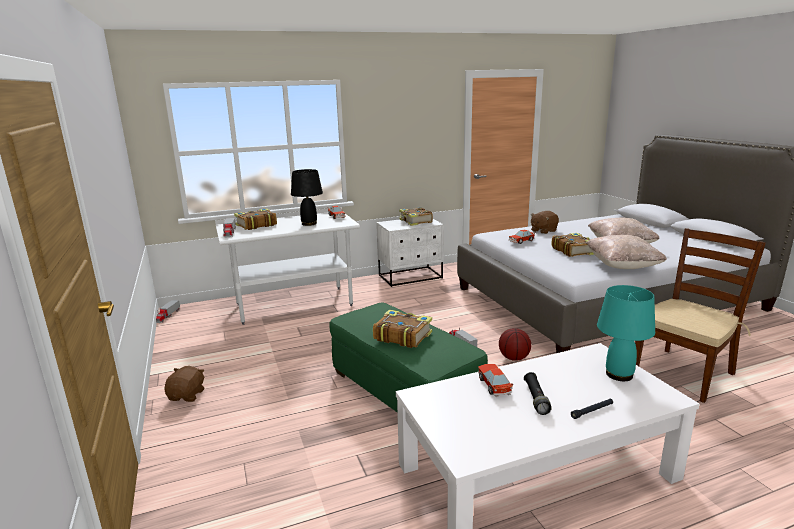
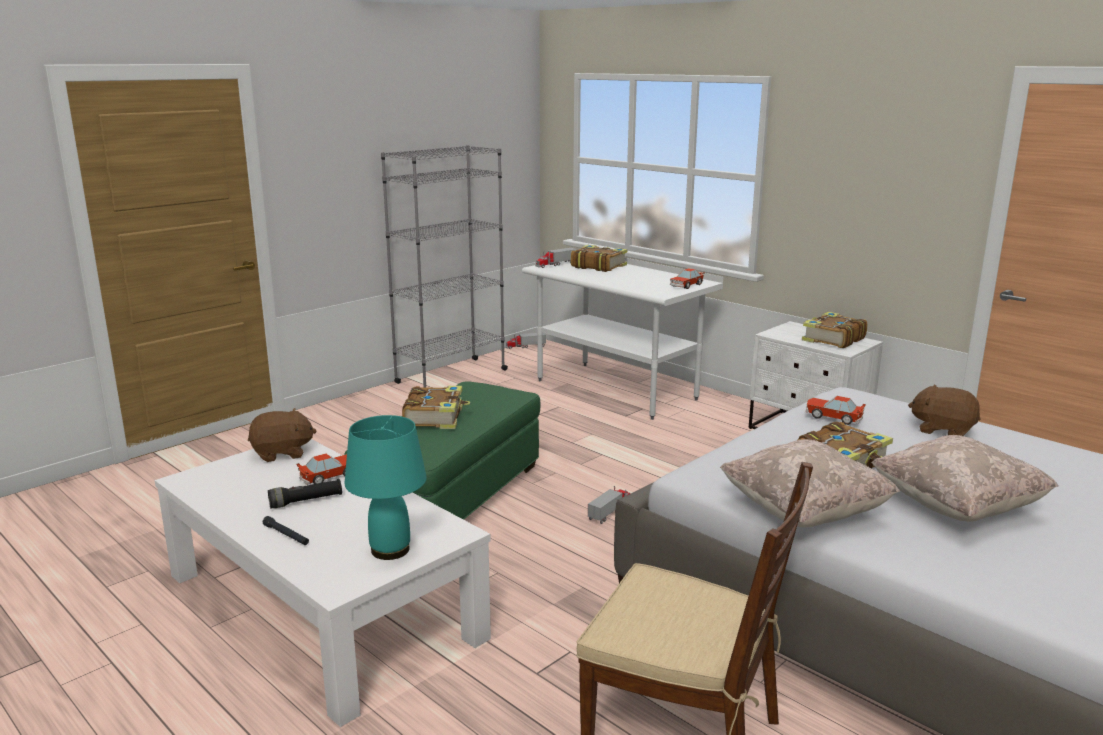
camera: 65 degrees right, 0 degrees up
(181, 355) = (451, 376): none -> grey bookcase
(187, 395) = (380, 401): brown plush toy -> brown plush toy (282, 453)
(308, 223) = (634, 281): black table lamp -> none
(513, 358) = (598, 557): basketball -> none

